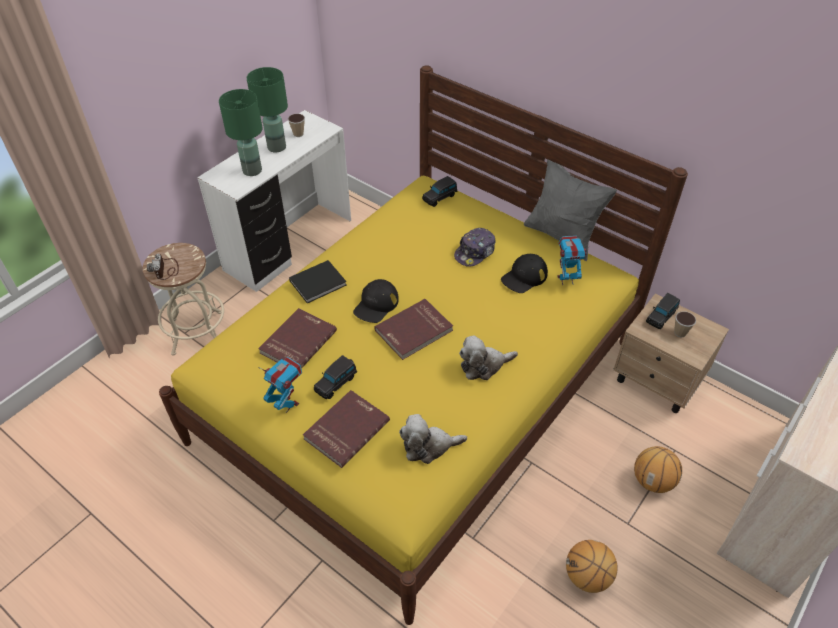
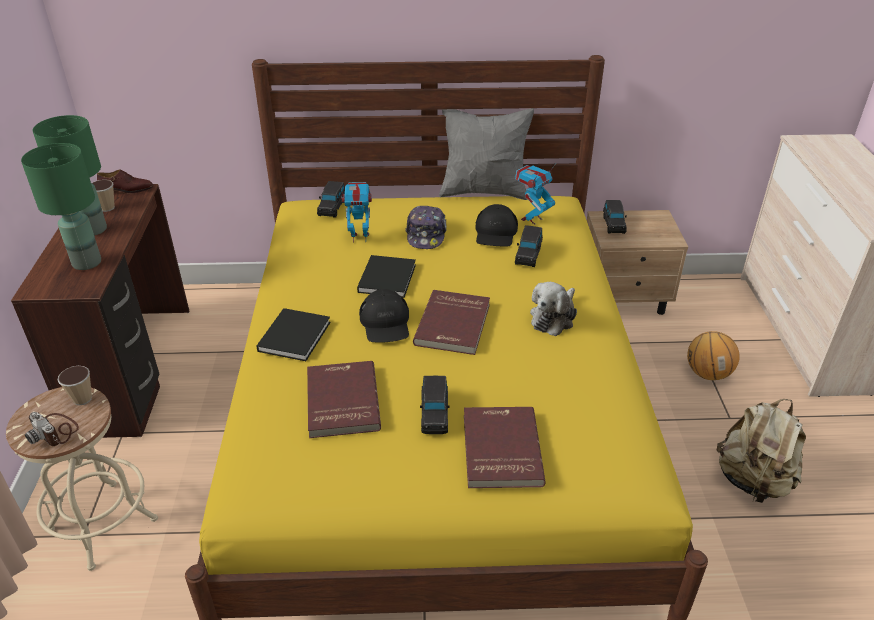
camera: 40 degrees left, 10 degrees down
(287, 404) = (405, 467): toy robot -> toy robot (359, 237)
(290, 245) = (137, 368): white desk -> brown desk
(321, 125) = (127, 190): none -> brown shoe
(414, 272) = (387, 277): none -> black book
(428, 446) = (595, 412): plush toy -> none
(525, 308) = (528, 255): none -> black toy car
(587, 576) = (752, 481): basketball -> beige backpack
(680, 333) = (641, 229): cup -> cup (82, 399)

